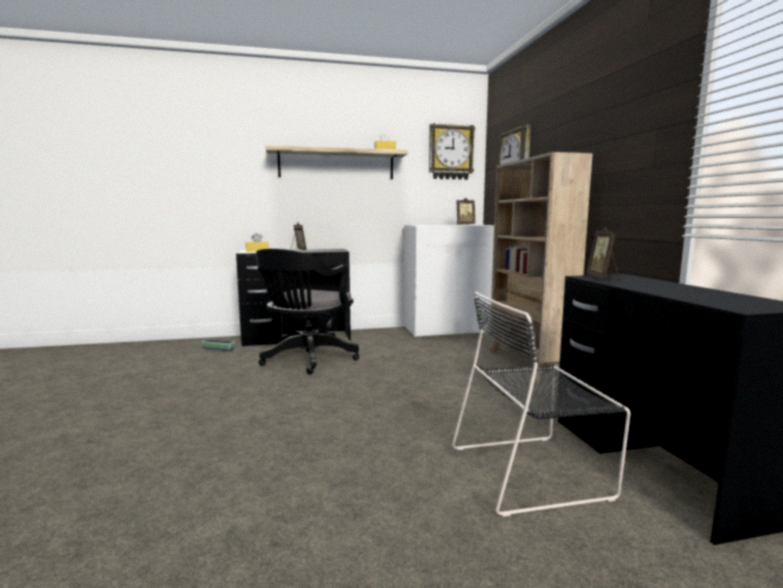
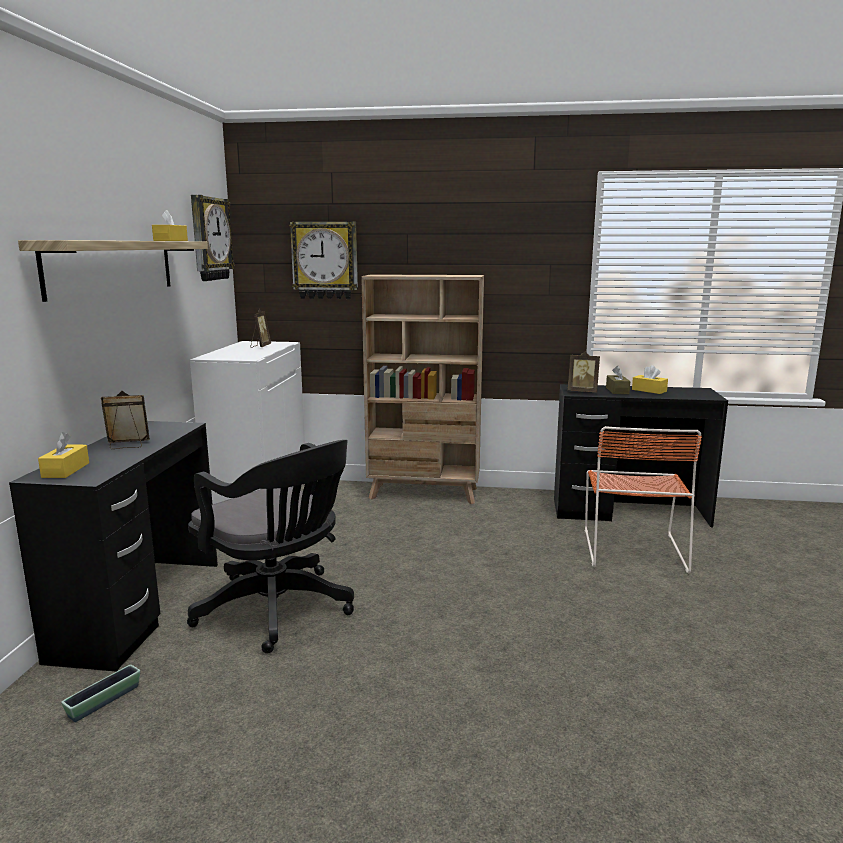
camera: 70 degrees left, 5 degrees up
(533, 471) = (633, 548): black chair -> orange chair
(646, 284) = (617, 391): none -> brown tissue box
(690, 290) = (649, 390): none -> yellow tissue box

